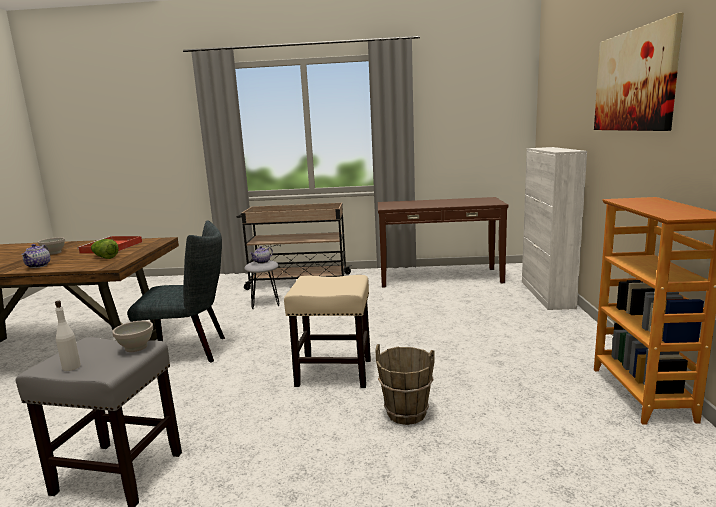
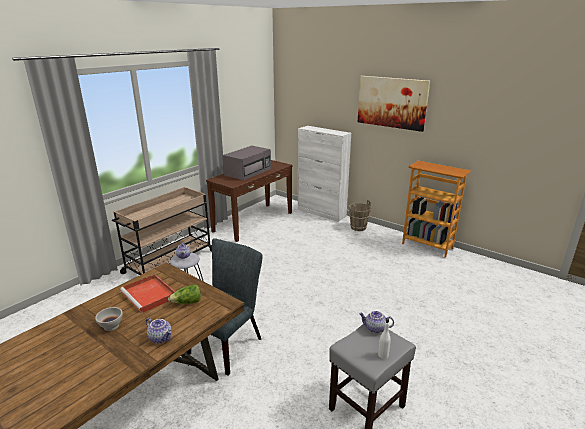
camera: 55 degrees left, 10 degrees up
(135, 348) = (375, 328): white bowl -> teapot
(333, 373) = (331, 301): beige stool -> none
(406, 413) = (392, 298): brown bucket -> brown bucket (358, 228)
(435, 202) = (248, 172): none -> grey microwave

